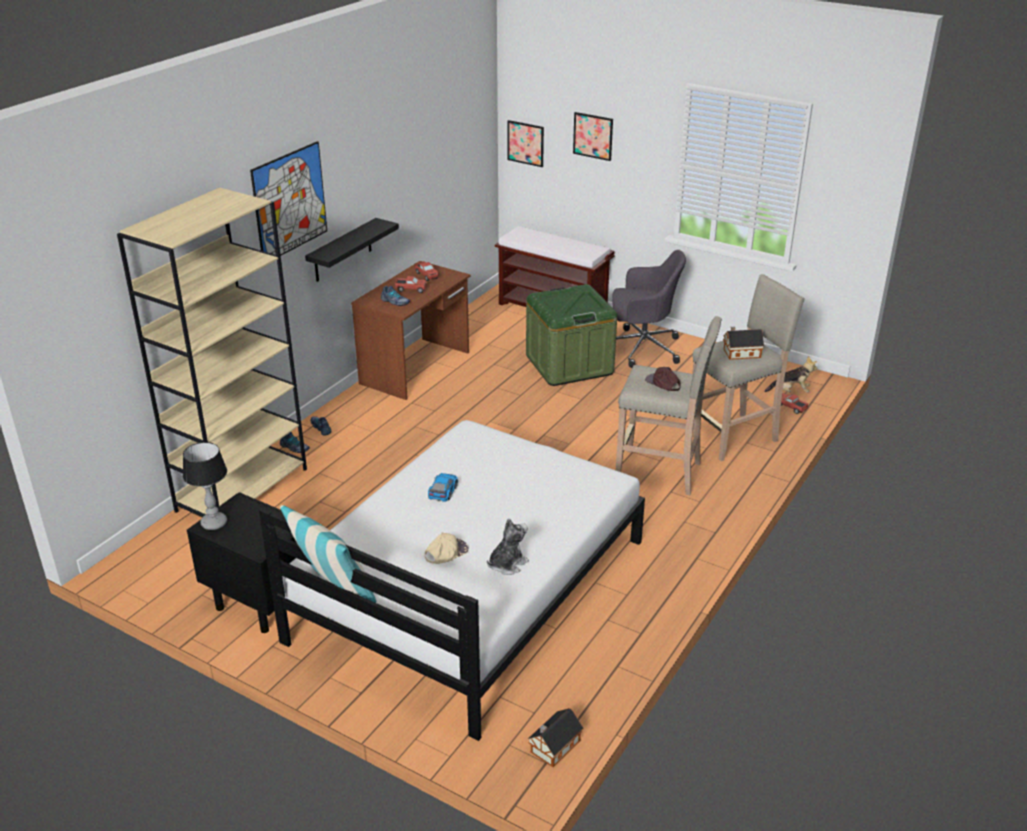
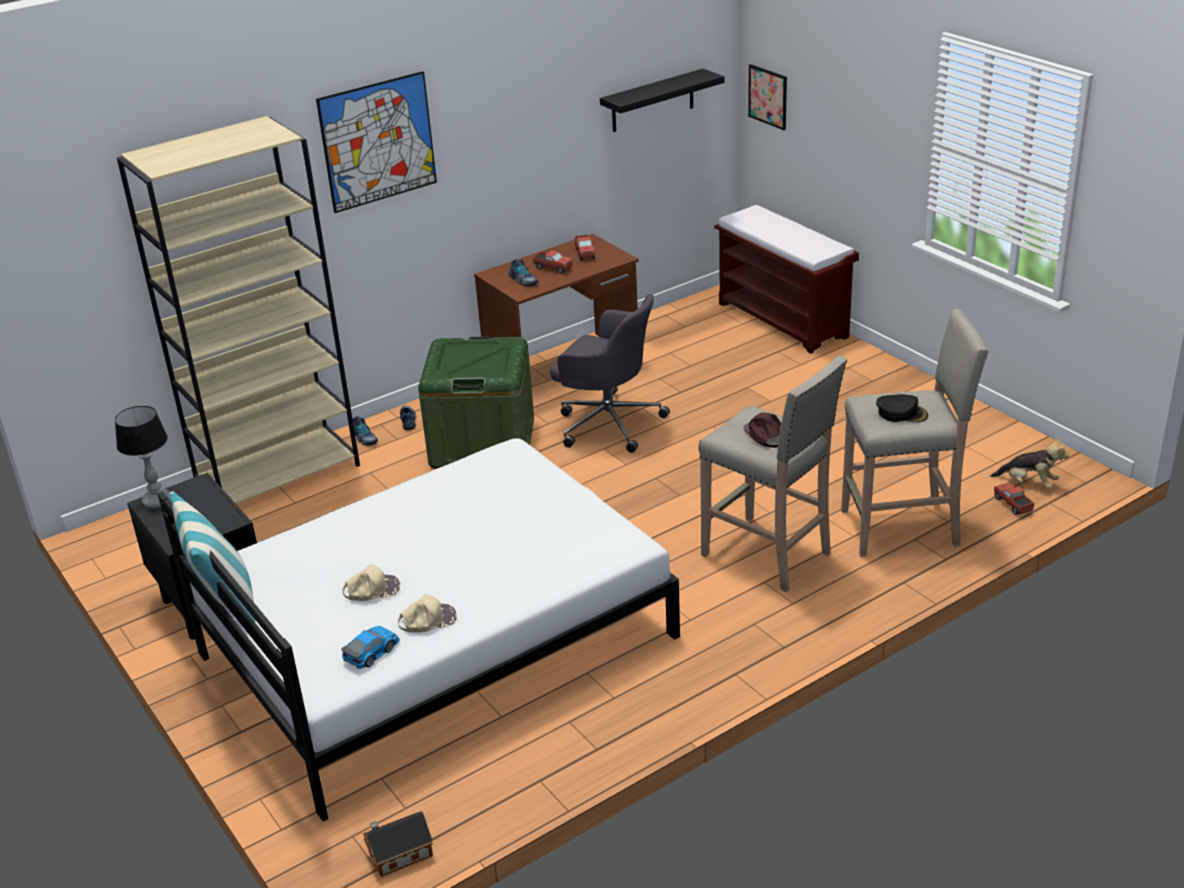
camera: 25 degrees right, 0 degrees up
(343, 250) = (463, 208): black shelf -> black shelf (652, 101)
(443, 491) = (424, 517): toy car -> toy car (372, 652)
(507, 564) = (427, 619): plush toy -> beige cap
(569, 364) = (752, 395): green storage box -> green storage box (482, 443)
(593, 136) = (839, 94): picture -> none
(642, 348) = (863, 389): grey office chair -> grey office chair (607, 422)
(740, 353) = (901, 413): toy house -> black cap

